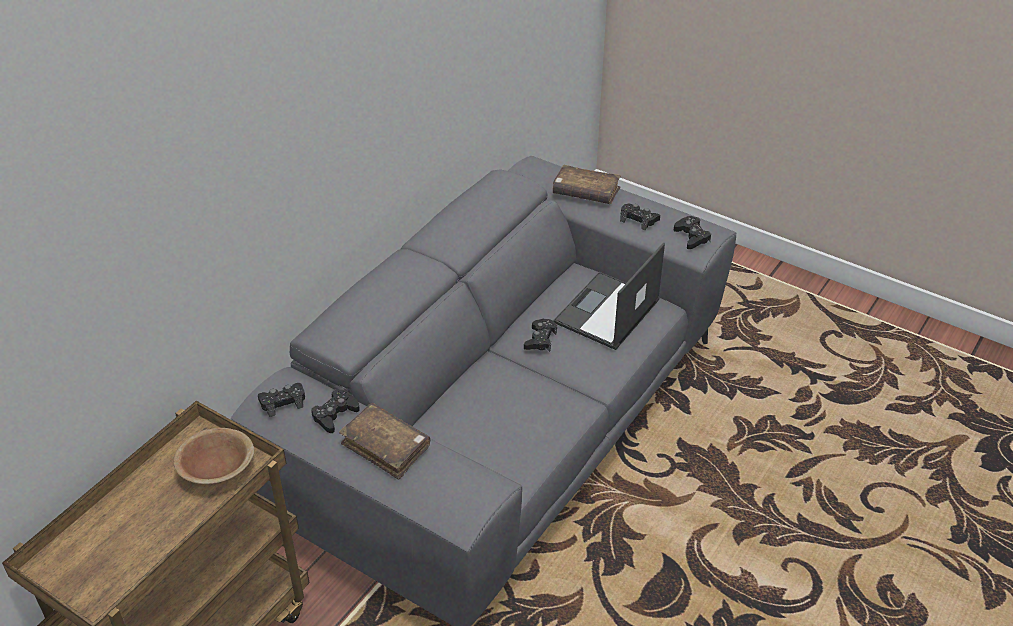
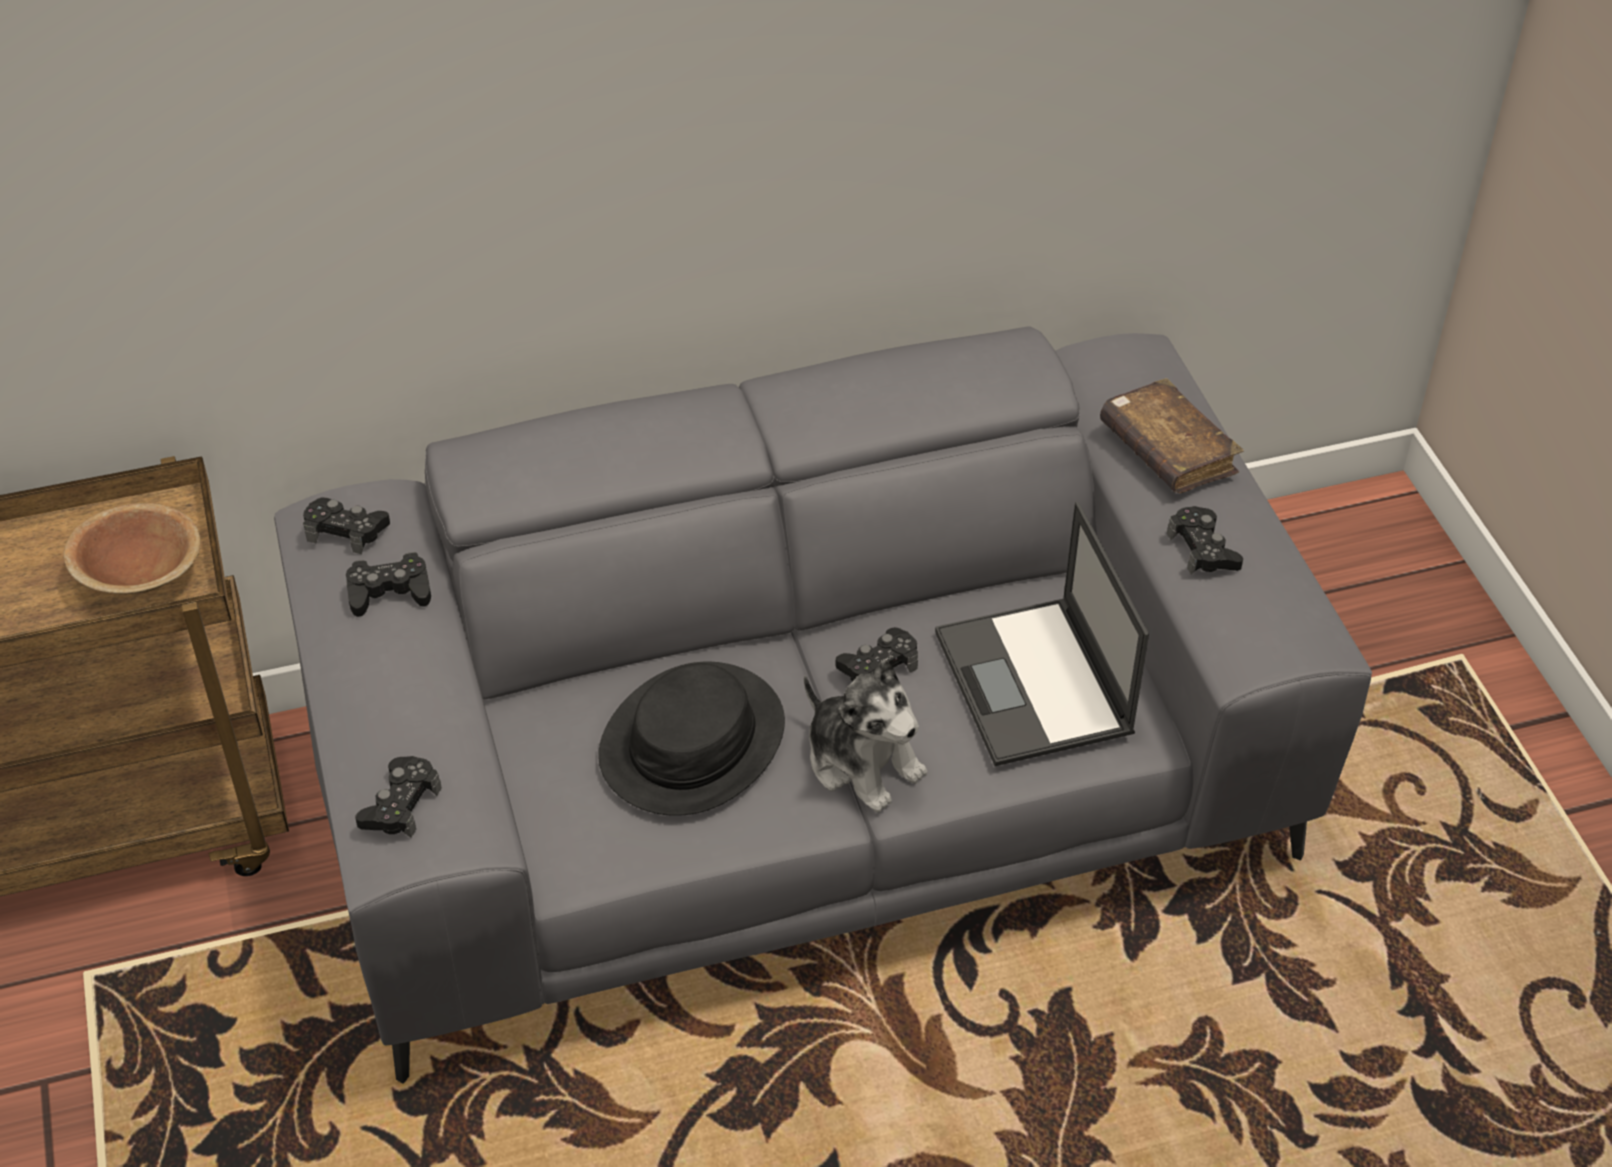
camera: 40 degrees right, 5 degrees up
(386, 447) = (400, 683): brown book -> none
(502, 410) = (693, 742): none -> black hat
(573, 379) = (863, 762): none -> plush toy
(606, 312) = (1035, 684): laptop -> laptop turned 90 degrees counterclockwise
(692, 237) = (1261, 633): black game controller -> black game controller (400, 805)

